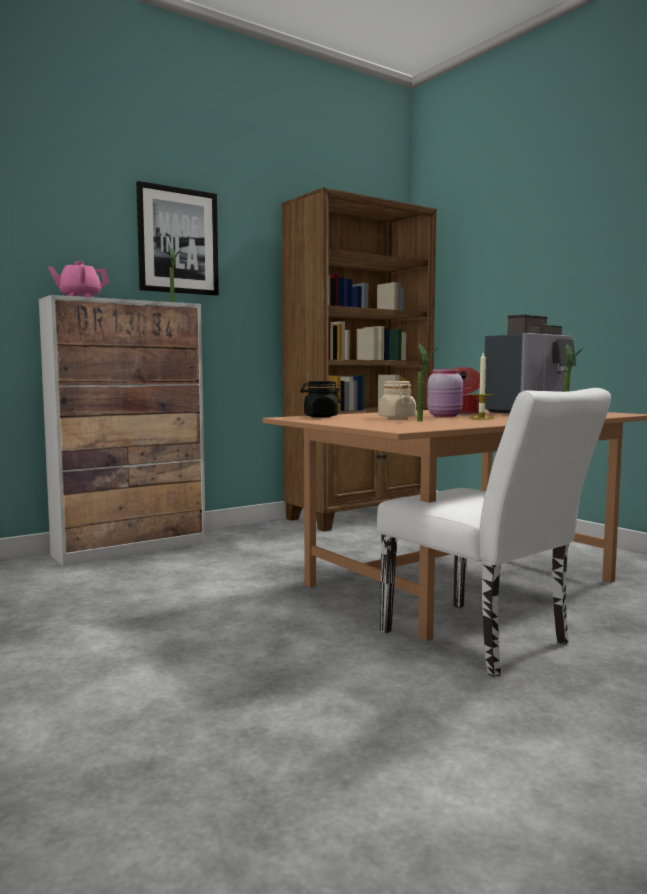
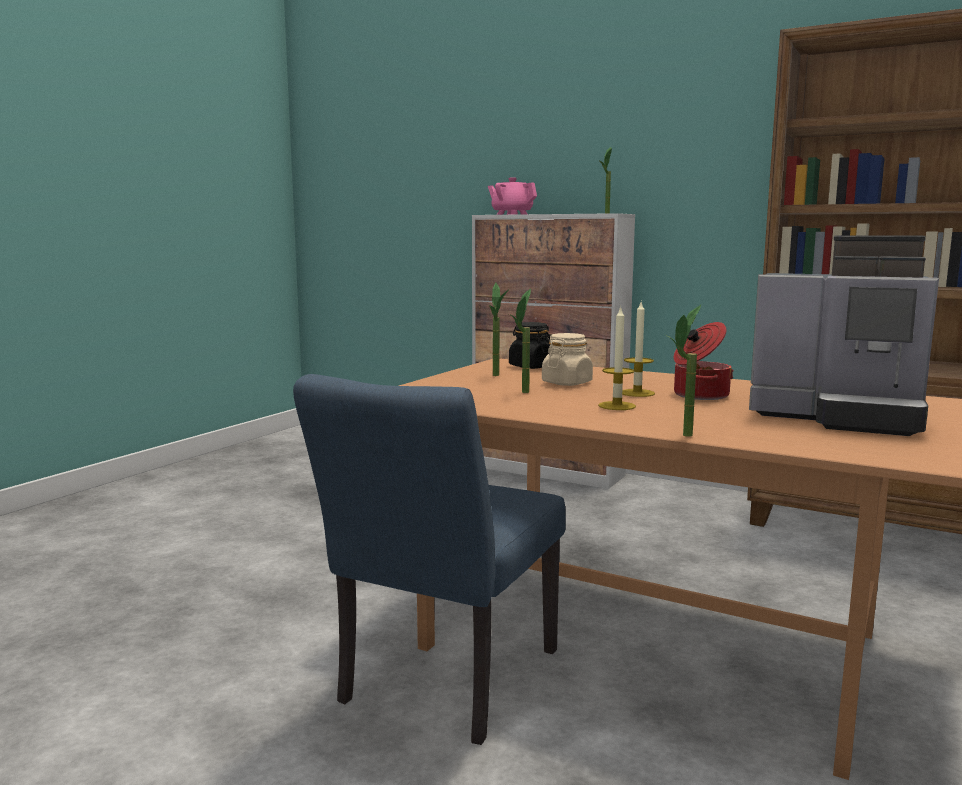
camera: 65 degrees right, 5 degrees up
(178, 241) = (642, 135): picture -> none
(352, 420) = (498, 376): none -> potted plant
(445, 416) = (637, 393): pink jar -> candle
(484, 642) = (441, 684): white chair -> blue chair

